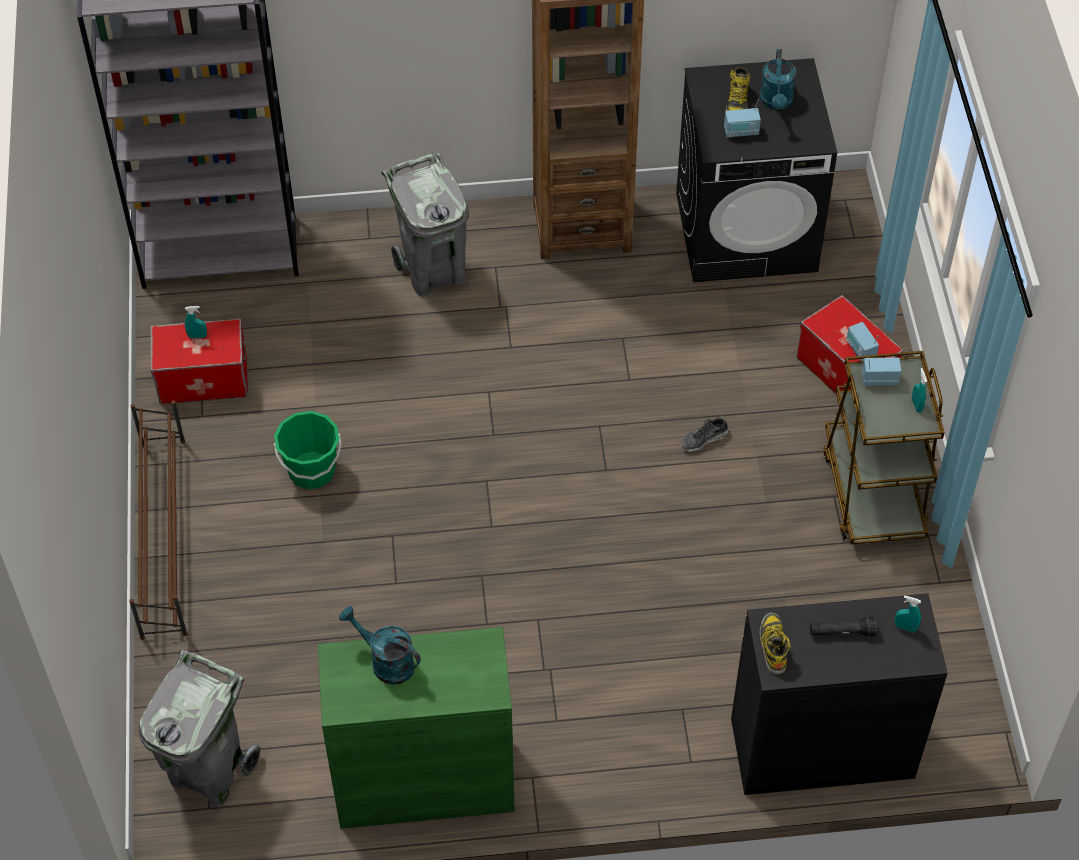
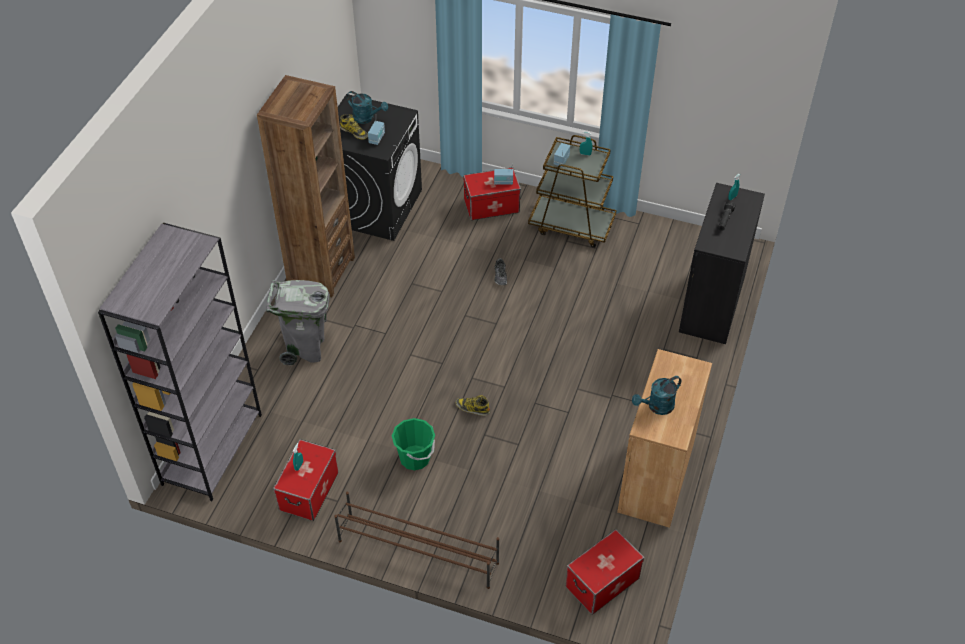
camera: 65 degrees left, 5 degrees down
(209, 772) = (602, 581): grey trash can -> storage box
(424, 781) = (656, 477): green cabinet -> brown cabinet
(773, 645) = (720, 247): boot -> boot (472, 408)

